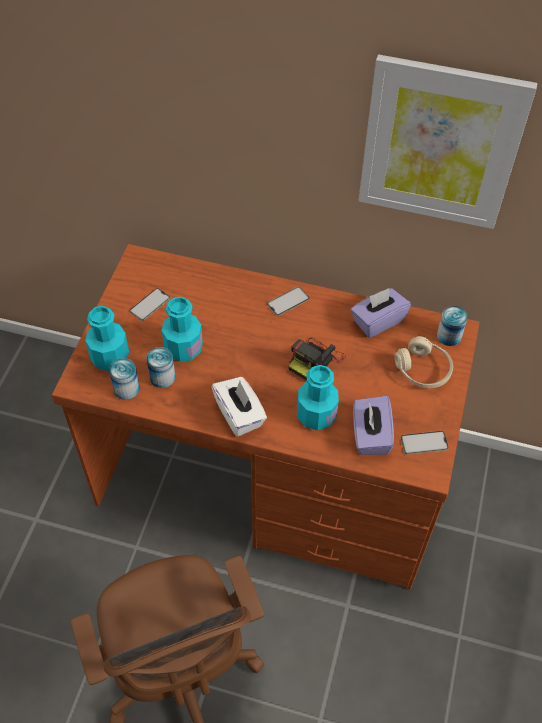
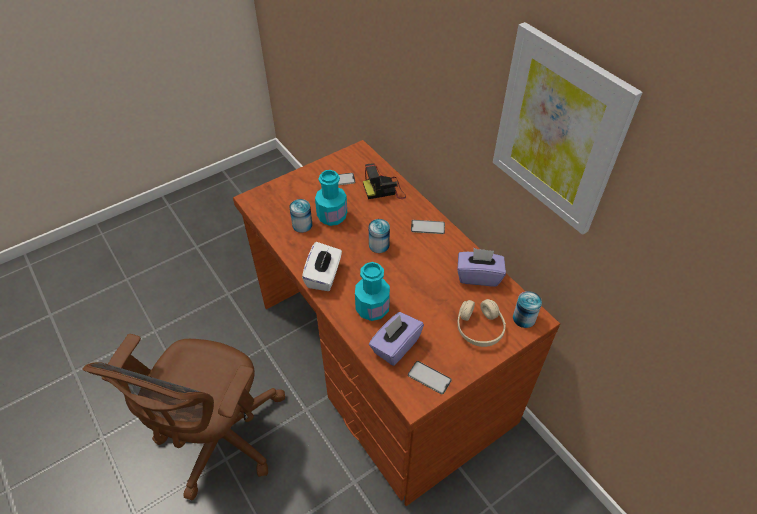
camera: 40 degrees right, 5 degrees down
(110, 357) = (285, 196): turquoise bottle -> none
(126, 388) = (275, 219): can -> can (379, 245)
(315, 360) = (408, 274): camera -> camera (384, 190)

